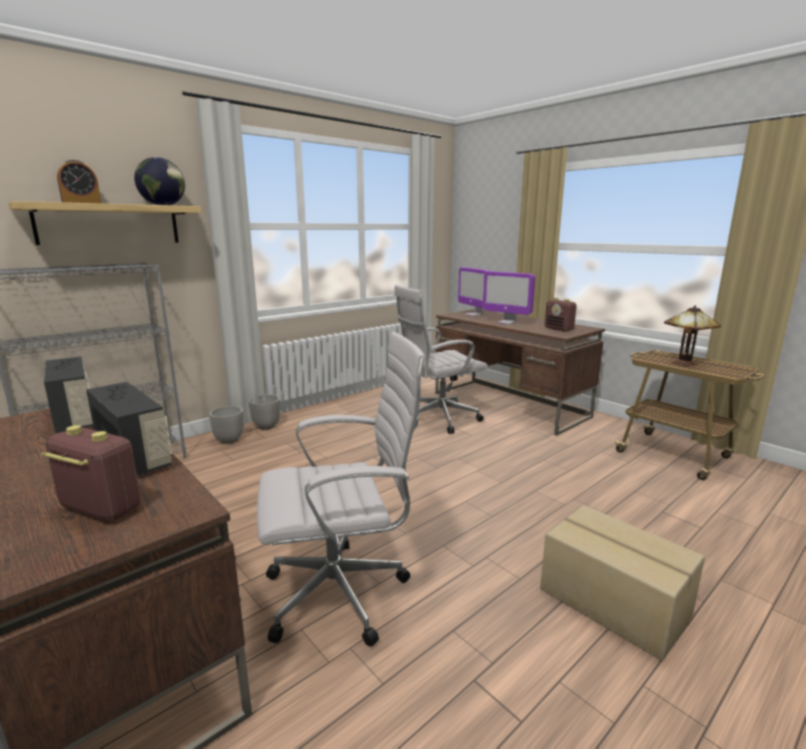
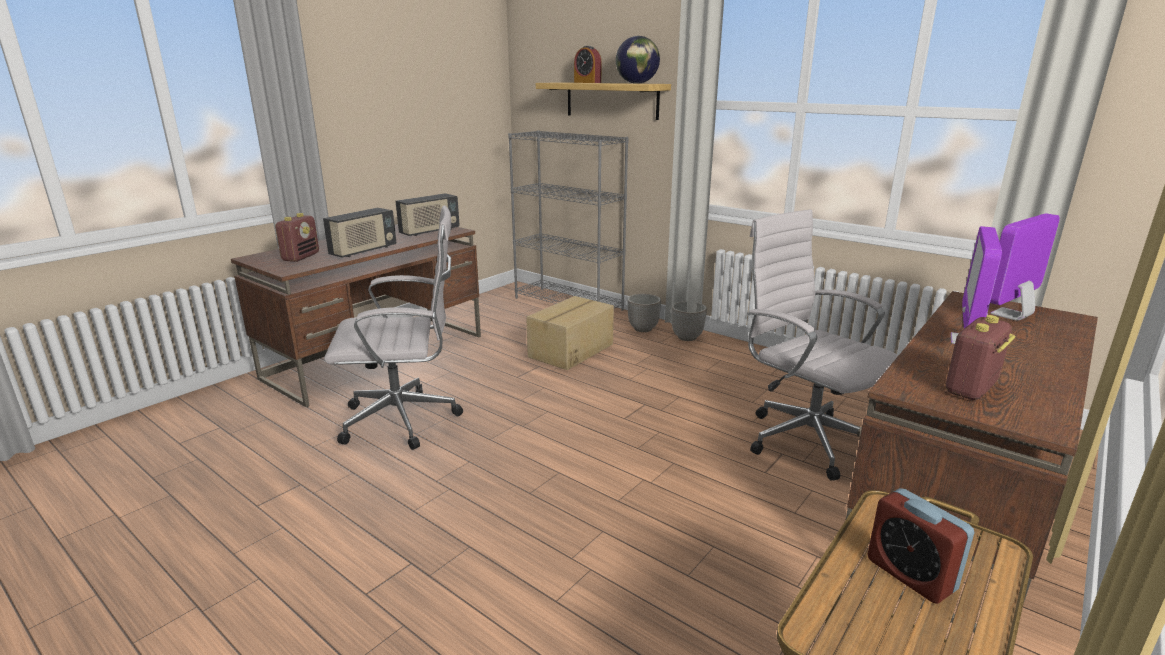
camera: 80 degrees right, 5 degrees up
(343, 593) = (406, 420): white office chair -> white office chair turned 75 degrees counterclockwise
(613, 603) = (365, 576): cardboard box -> cardboard box (570, 350)
(684, 363) = (910, 575): table lamp -> alarm clock

